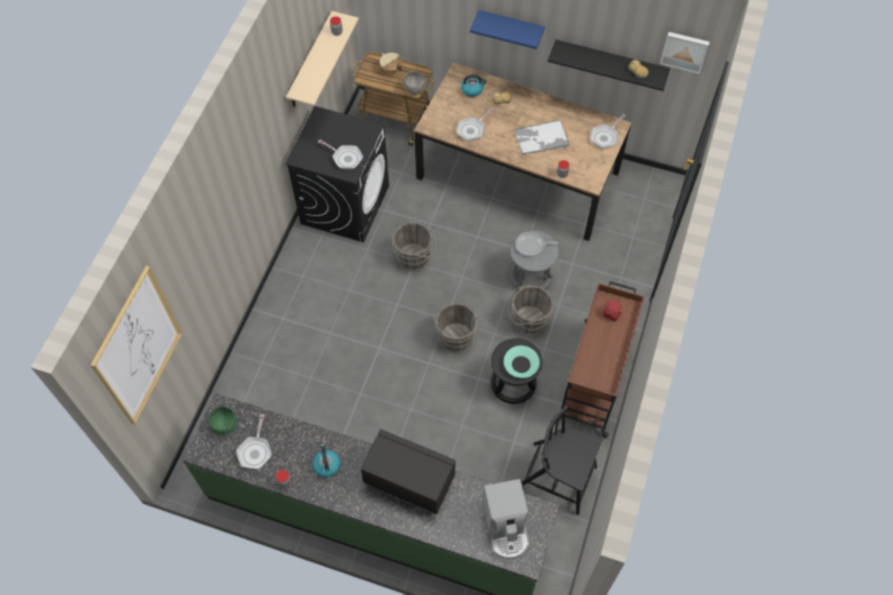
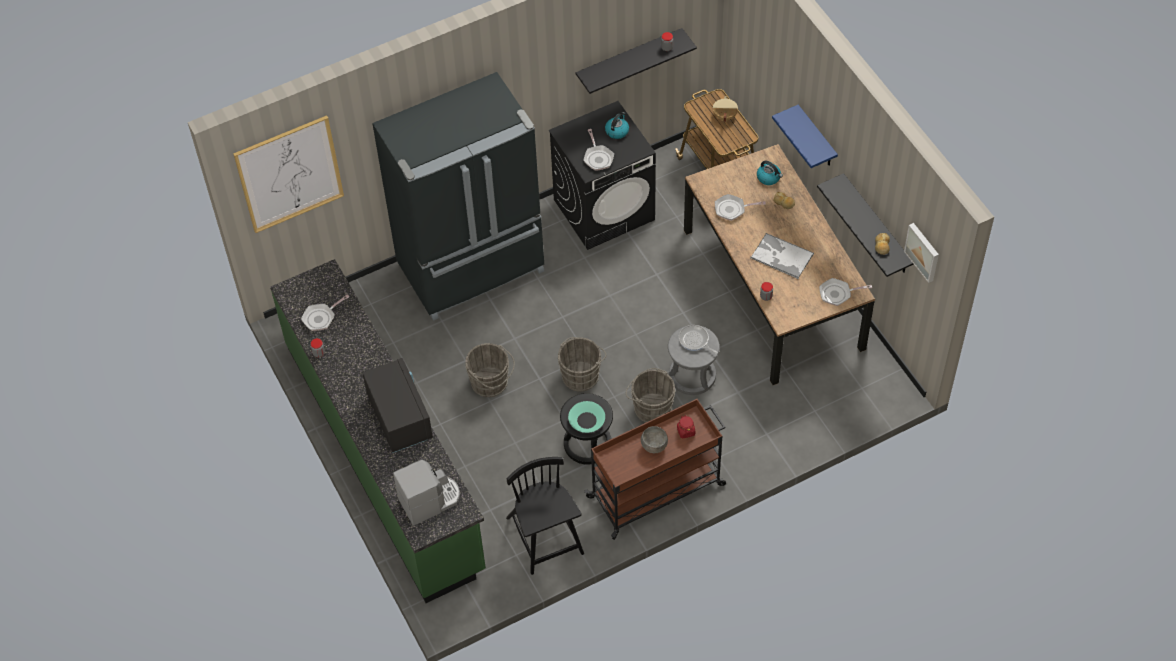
camera: 45 degrees right, 5 degrees down
(225, 426) = (318, 285): green bowl -> none
(293, 320) = (473, 269): none -> black fridge
(311, 62) = (629, 59): beige shelf -> black shelf
(326, 465) = (356, 364): kettle -> kettle (617, 131)
(414, 90) = (724, 146): grey bowl -> grey bowl (653, 446)
(415, 257) = (615, 292): grey bucket -> grey bucket (491, 383)
(506, 527) = (430, 500): coffee machine -> coffee machine turned 150 degrees counterclockwise

